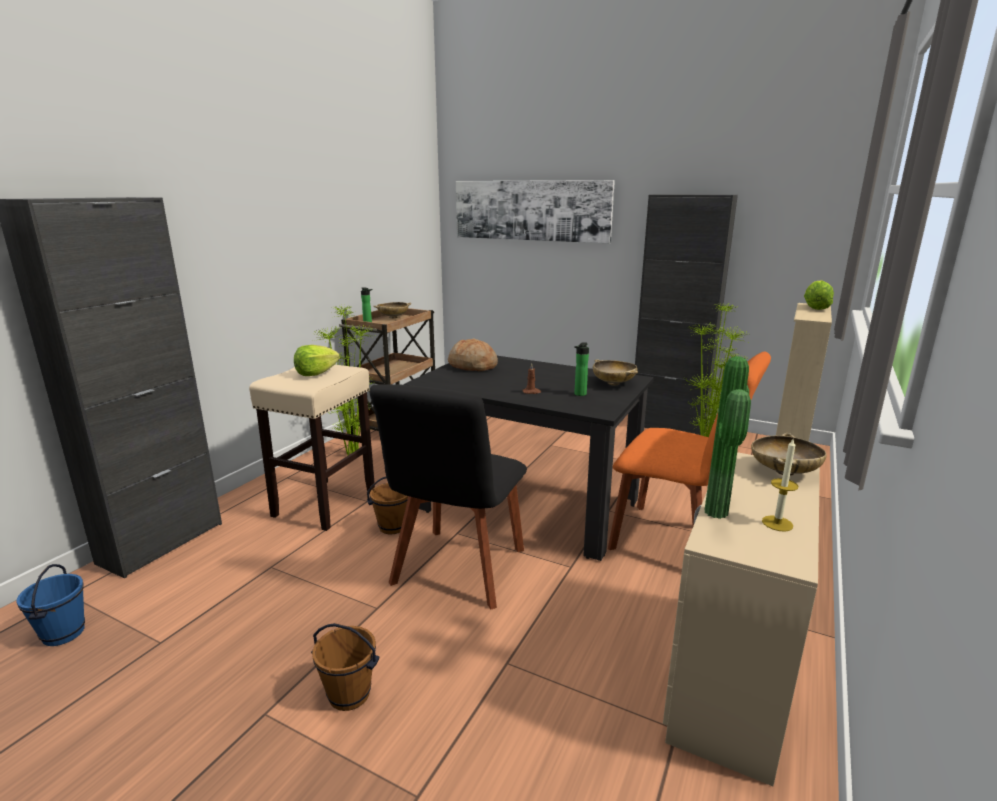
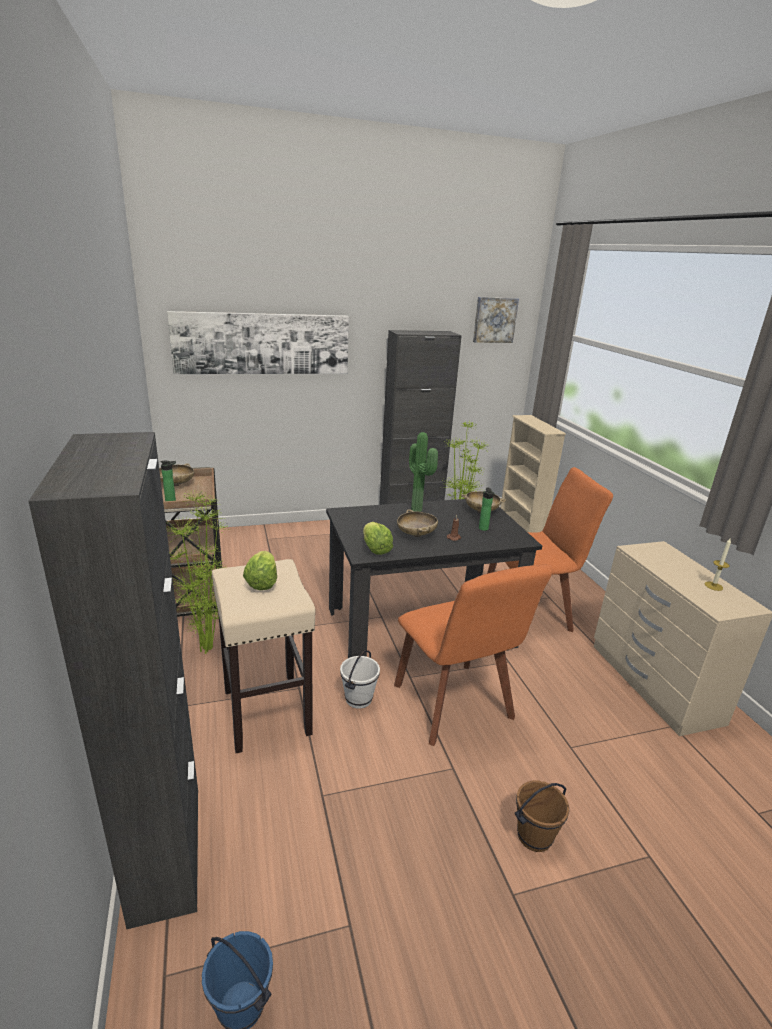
camera: 45 degrees left, 5 degrees up
(392, 527) = (359, 699): brown bucket -> white bucket
(457, 571) = (455, 706): black chair -> orange chair
(472, 366) = (362, 525): bread -> none
(721, 513) = (690, 591): potted plant -> potted plant (418, 509)
(784, 472) = (661, 551): beige bowl -> beige bowl (416, 534)
(809, 179) = (494, 320): none -> picture
(815, 308) = (532, 420): lettuce -> lettuce (375, 549)

